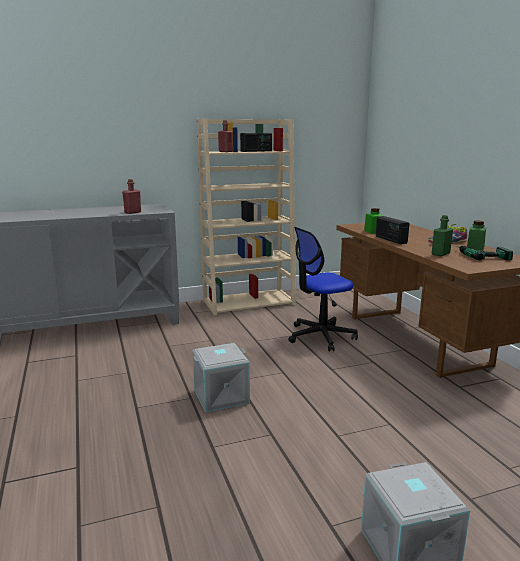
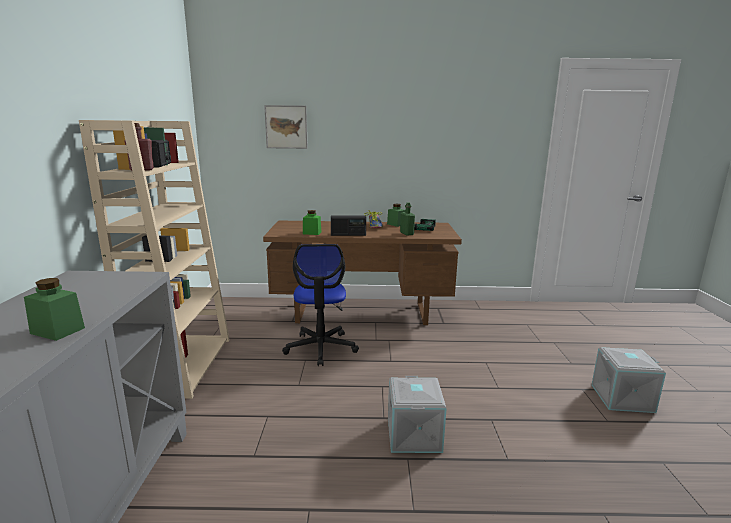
camera: 70 degrees left, 0 degrees up
(85, 215) = (57, 331): none -> green jar
(132, 212) = (115, 294): red bottle -> none
(417, 123) = (286, 127): none -> picture

